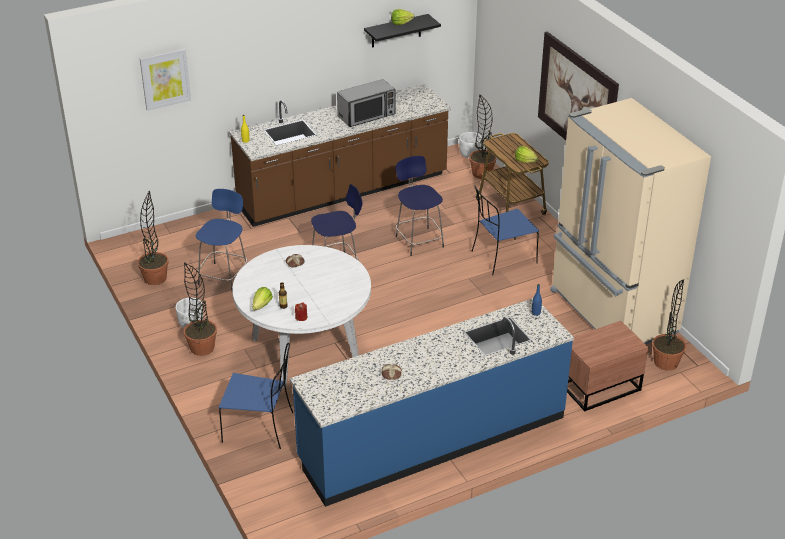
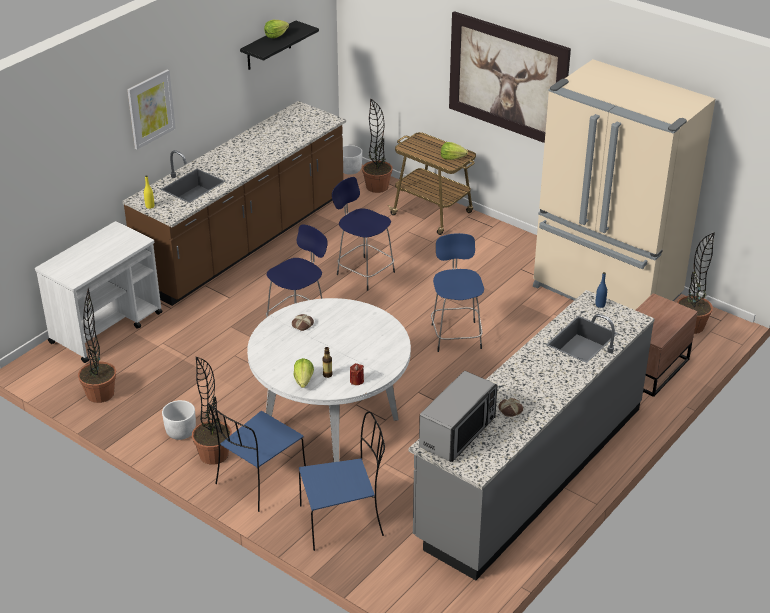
camera: 25 degrees left, 0 degrees up
(165, 79) = (53, 152): picture -> picture (150, 109)
(195, 230) = (107, 327): none -> white cart
(224, 276) = (180, 368): blue stool -> blue stool (456, 335)
(367, 116) = (264, 148): microwave -> microwave (458, 432)
(432, 438) = (530, 472): blue counter -> grey counter
(502, 258) = (461, 267): blue chair -> blue chair (259, 481)

